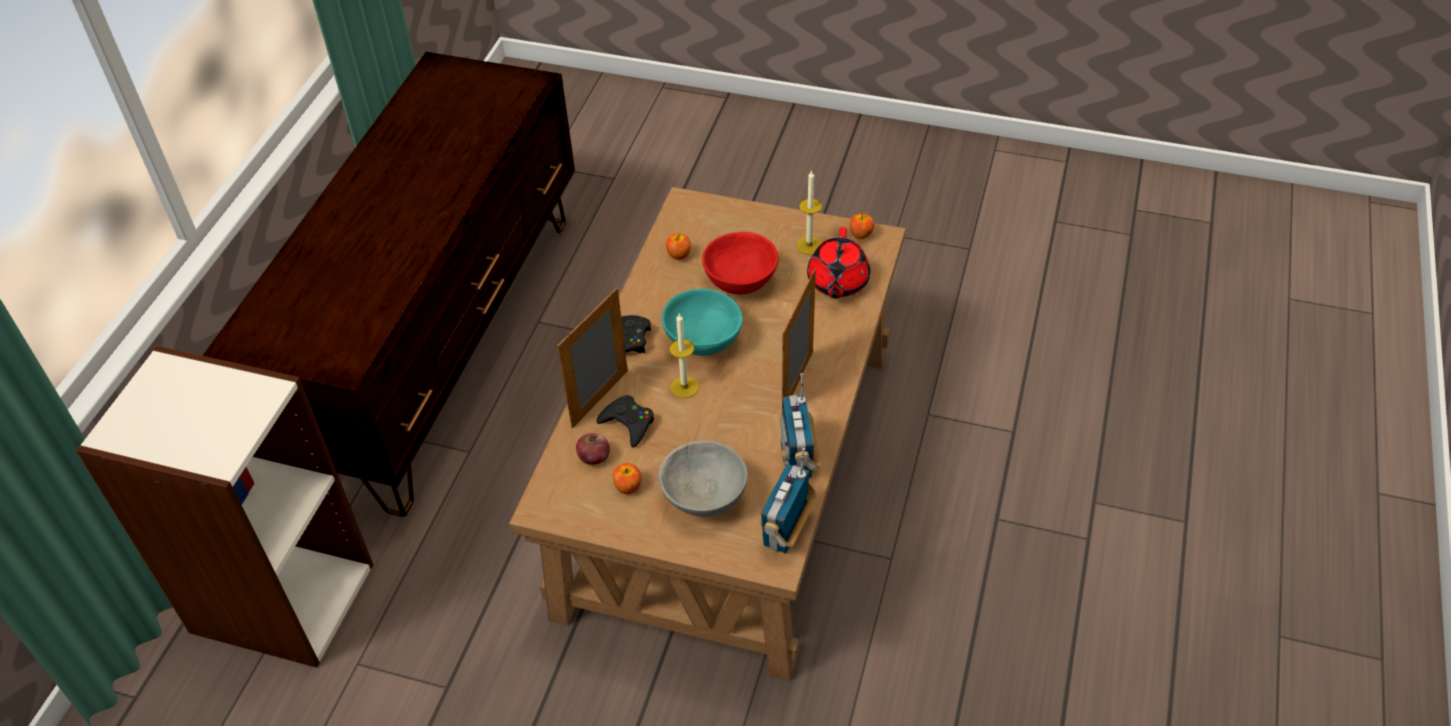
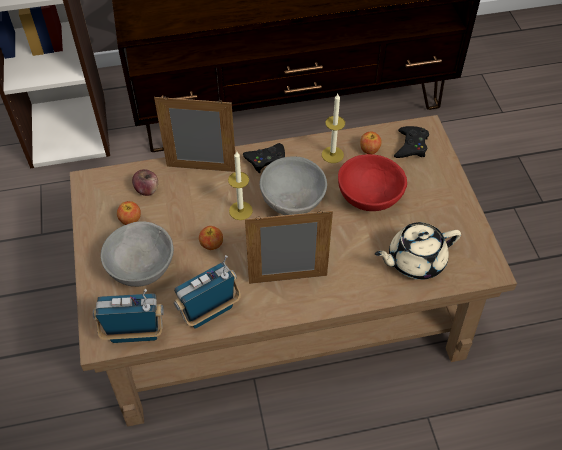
camera: 60 degrees right, 5 degrees up
(628, 423) = (187, 194): black game controller -> black game controller (411, 146)
(703, 340) = (293, 201): turquoise bowl -> grey bowl
(809, 245) = (442, 224): candle -> candle (332, 155)
(837, 282) = (414, 260): red teapot -> beige teapot
(861, 234) = (483, 254): apple -> apple (211, 244)

